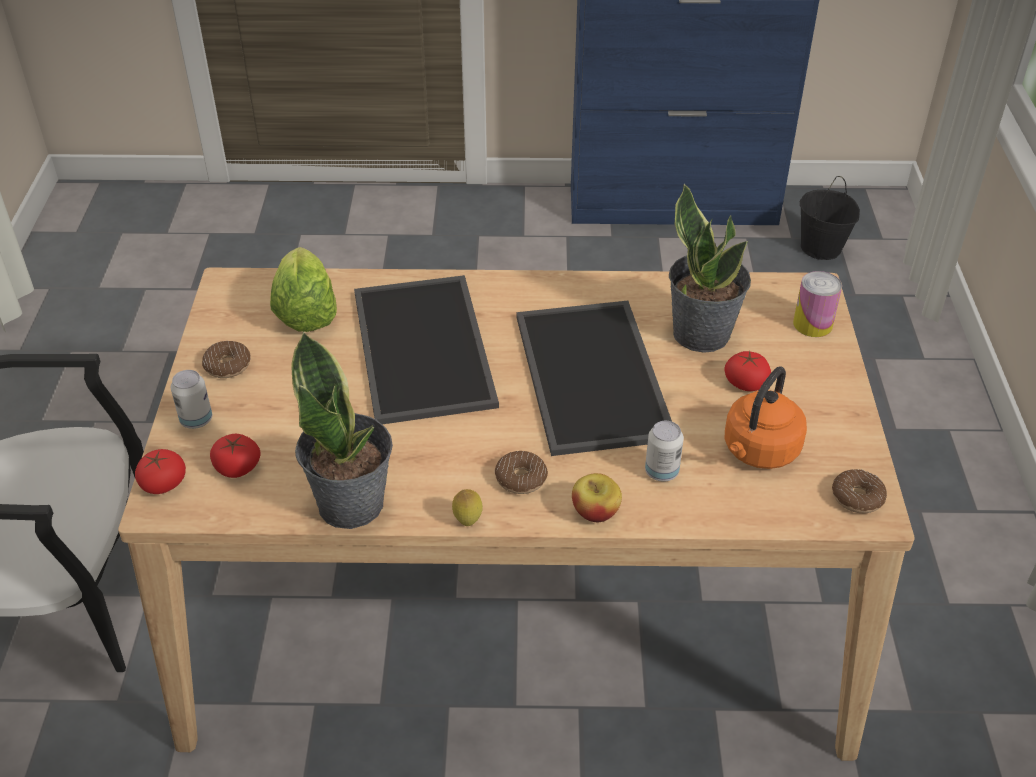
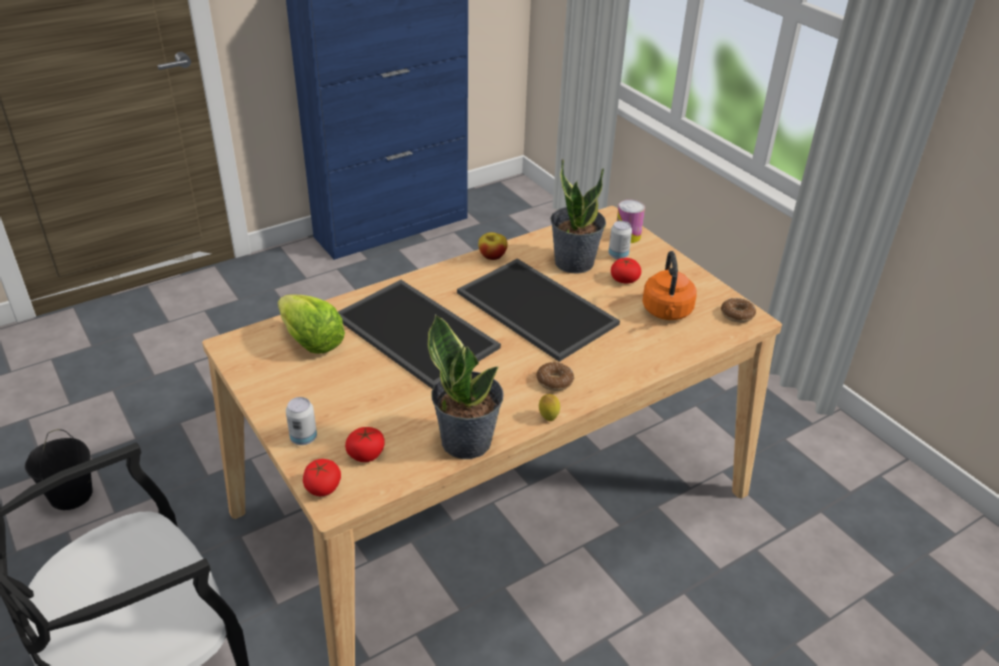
camera: 35 degrees left, 5 degrees down
(227, 365) = (289, 395): donut -> none
(595, 512) = (615, 381): apple -> apple (492, 256)
(661, 472) = (628, 344): can -> can (618, 255)
(821, 248) = (503, 223): black bucket -> black bucket (72, 495)

